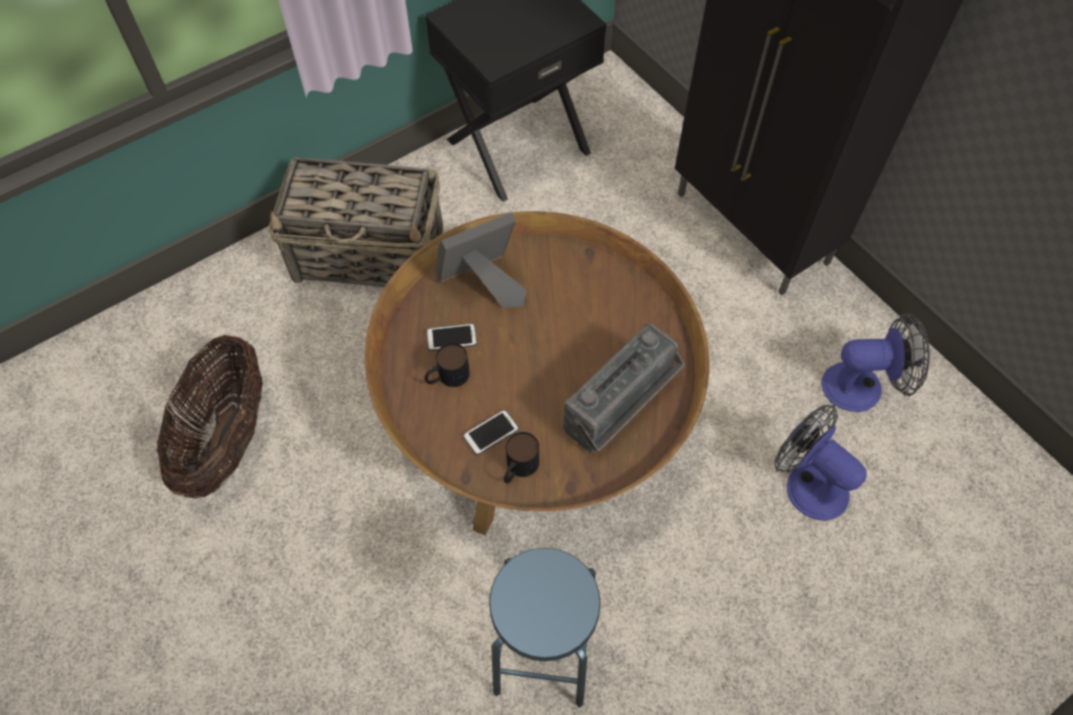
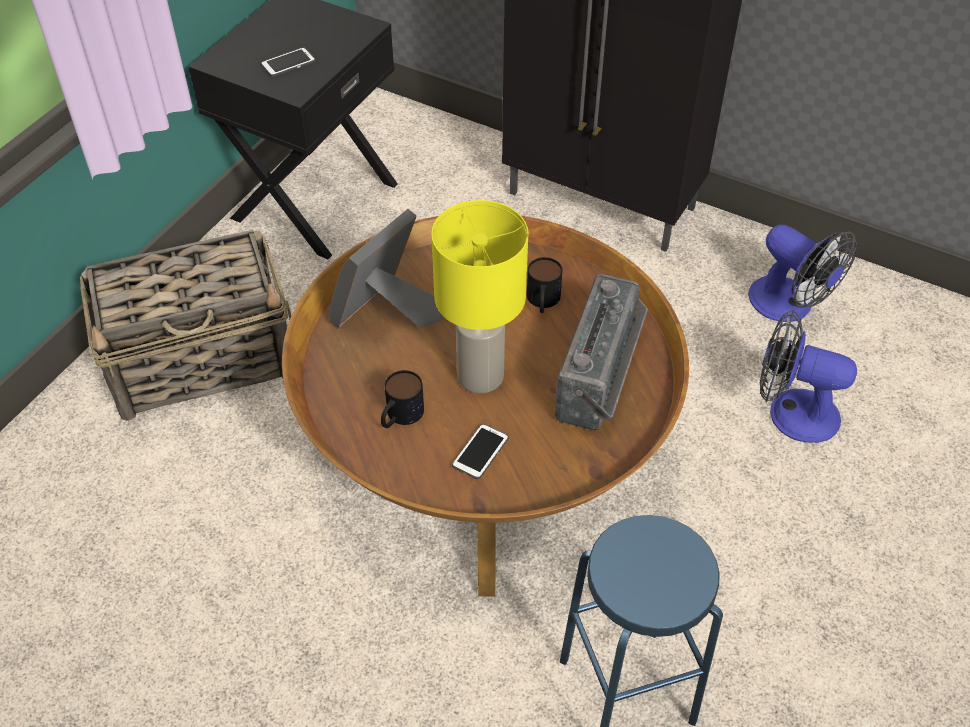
camera: 25 degrees left, 10 degrees down
(227, 439) = (131, 618): basket -> none
(451, 338) = (382, 377): phone -> phone (288, 63)
(518, 468) = (530, 475): mug -> mug (542, 302)
(527, 368) = (481, 377): none -> yellow table lamp
(862, 386) = (790, 306): fan -> fan turned 75 degrees clockwise

